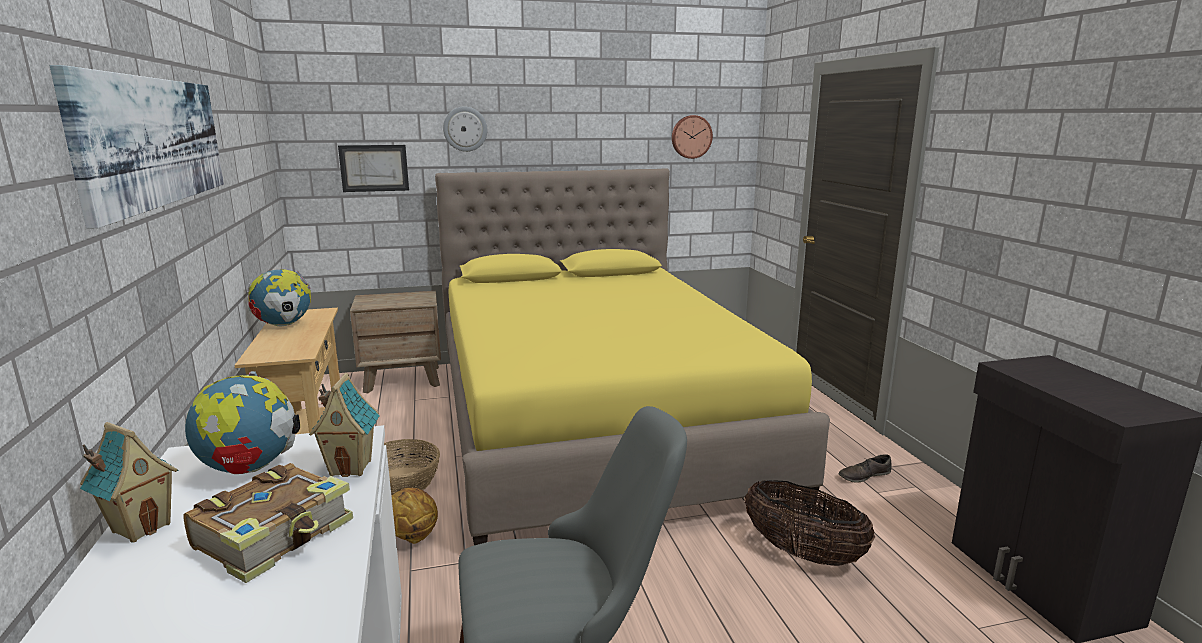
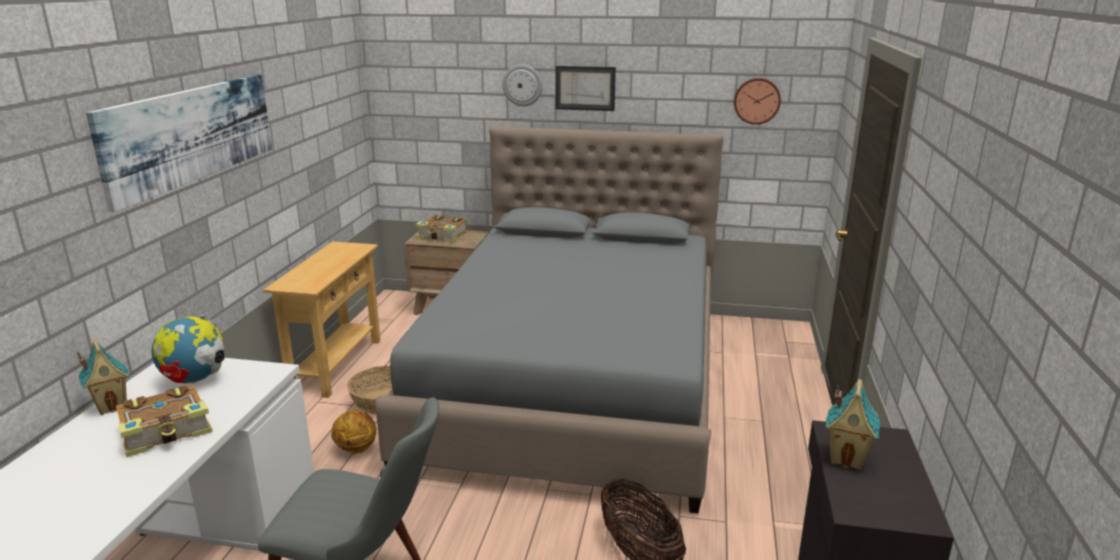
camera: 25 degrees right, 5 degrees up
(284, 325) = (325, 257): globe -> none
(351, 467) = (247, 394): toy house -> toy house (847, 458)
(374, 168) = (443, 117): picture -> picture (585, 88)
(388, 299) = (442, 236): none -> book
(595, 420) = (576, 381): yellow bed -> grey bed
(864, 475) = (778, 500): brown shoe -> none

